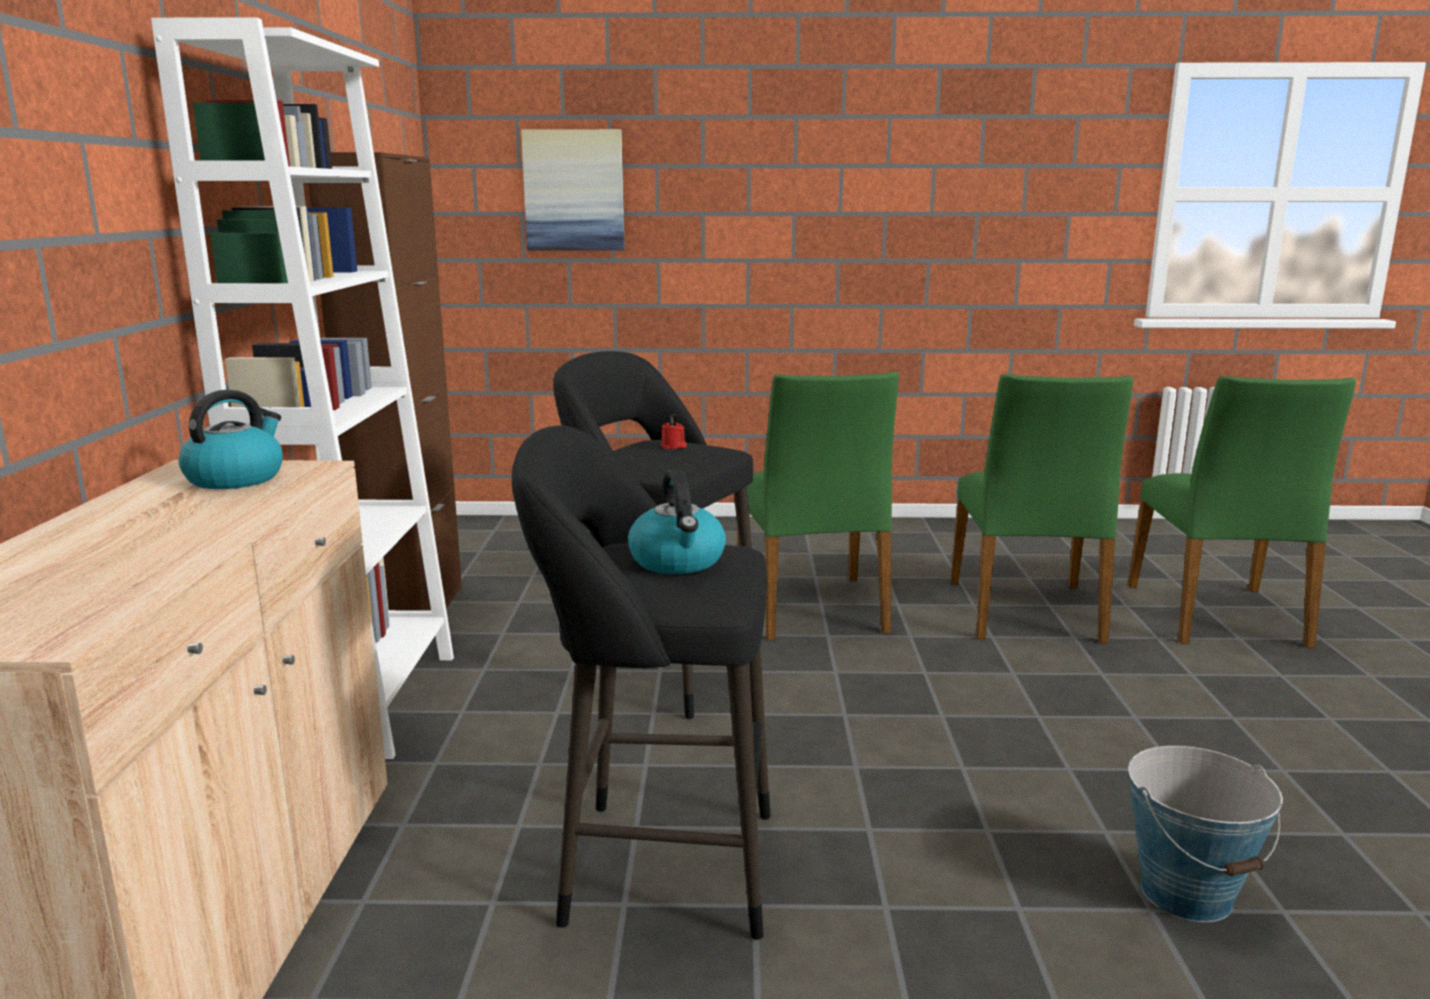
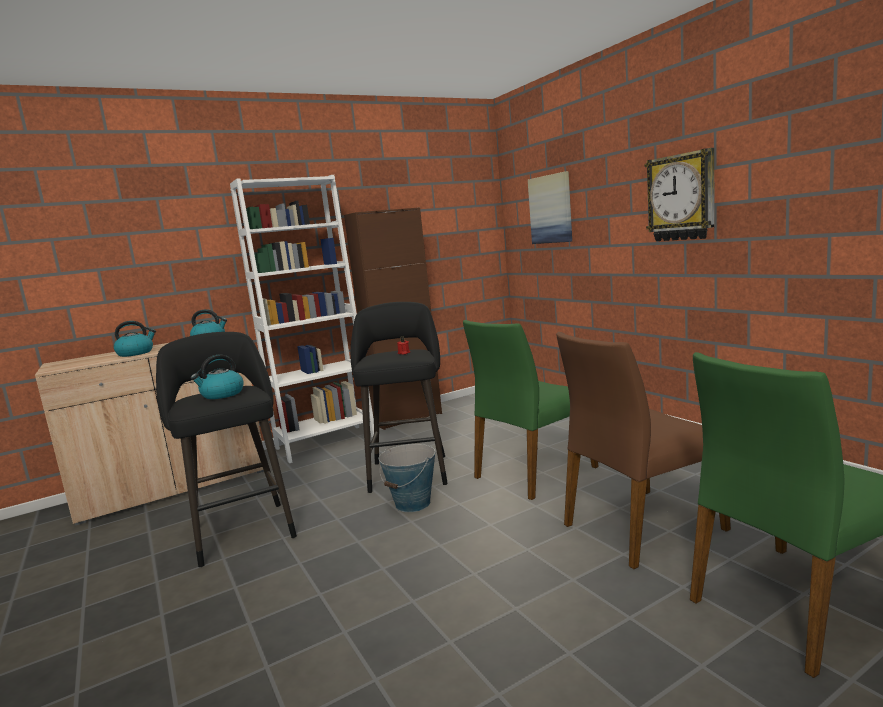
camera: 60 degrees right, 5 degrees down
(153, 541) = (136, 353): none -> kettle
(839, 199) = (681, 197): none -> wall clock
(1026, 611) = (640, 526): green chair -> brown chair
(1187, 893) = (290, 677): bucket -> bucket (413, 503)

